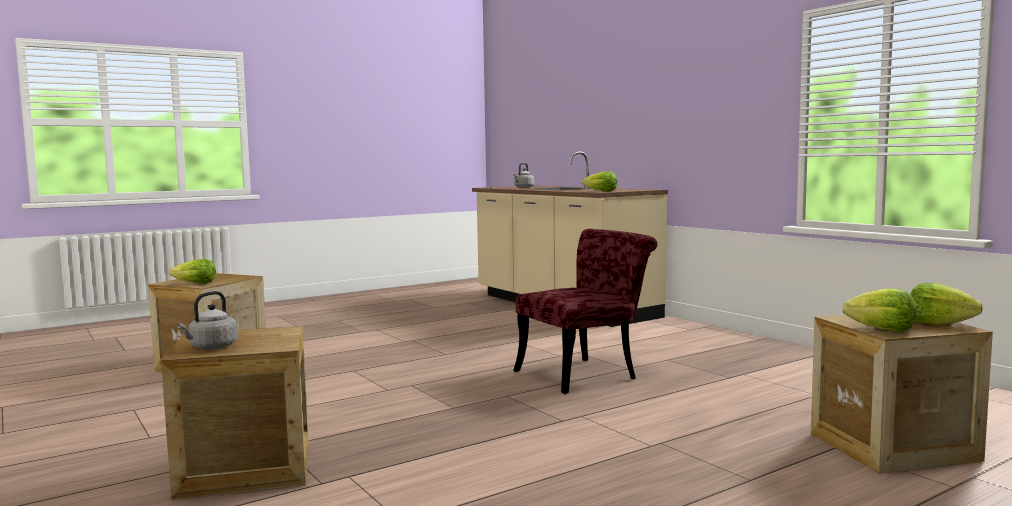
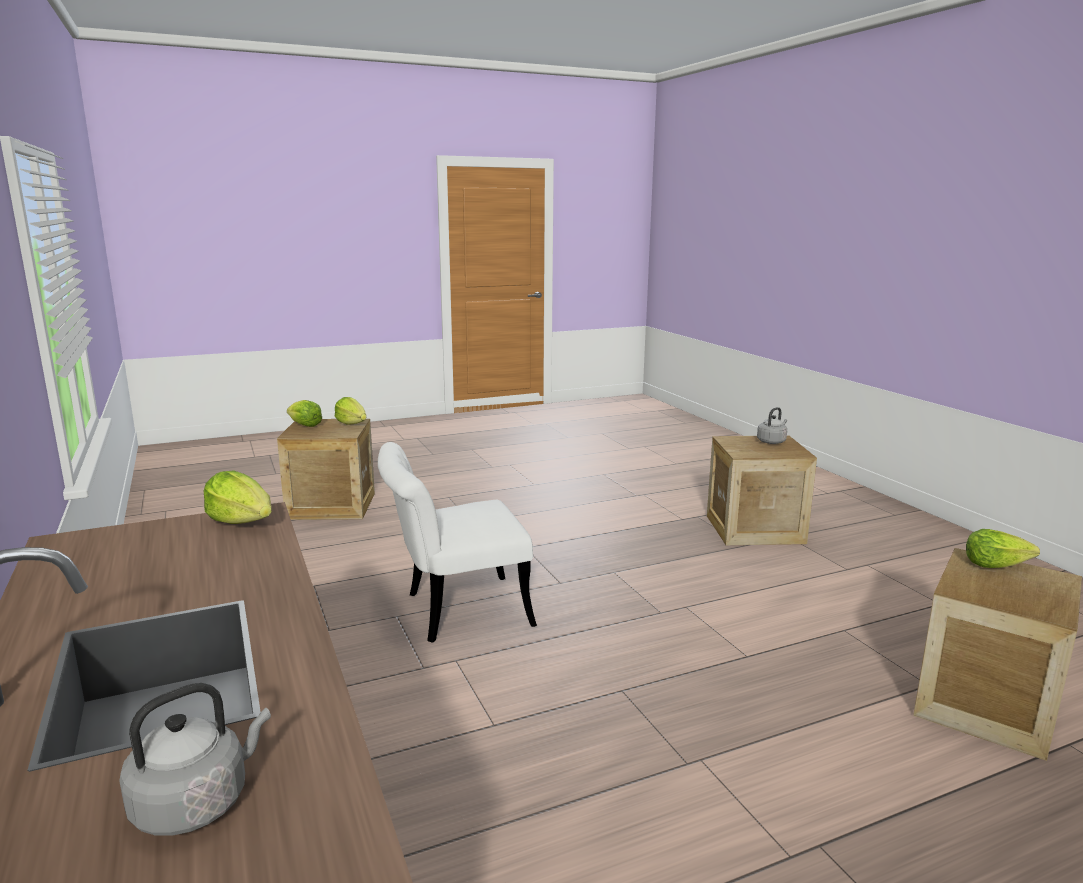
camera: 170 degrees left, 10 degrees up
(585, 373) = (454, 611): red chair -> white chair

